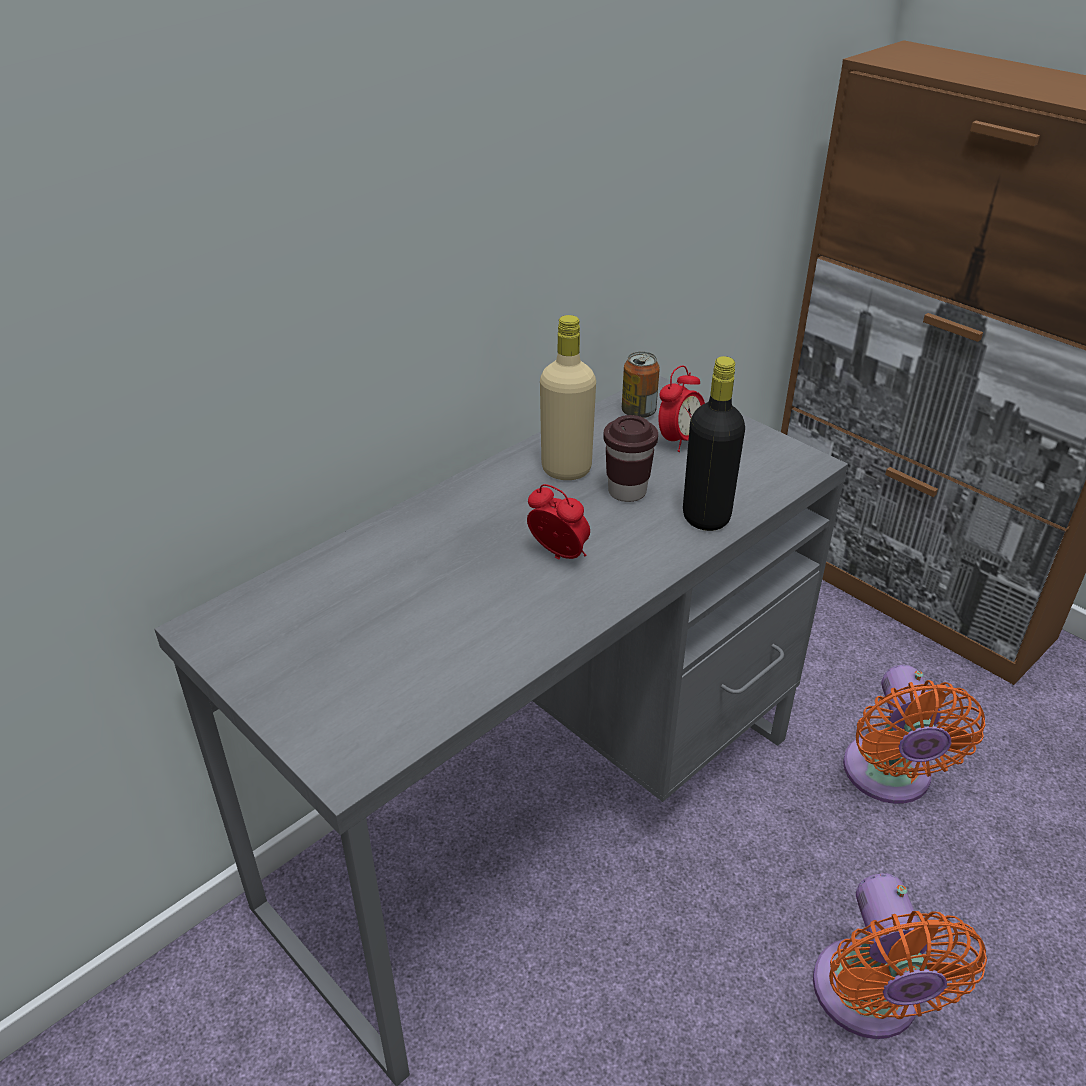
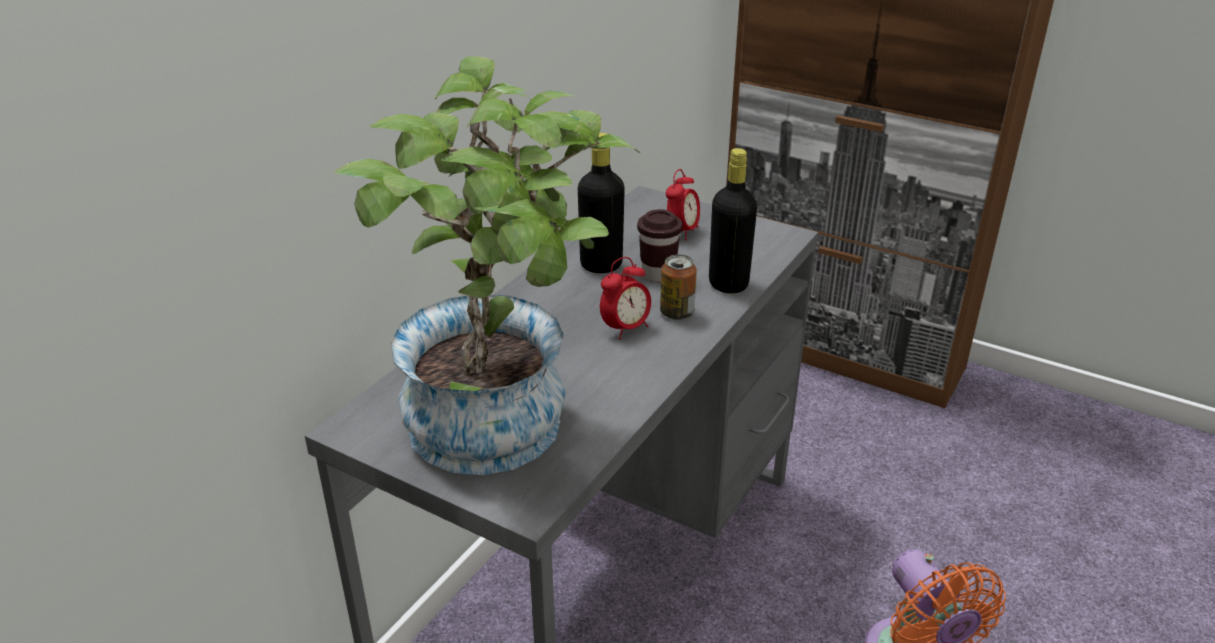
camera: 15 degrees left, 5 degrees down
(364, 666) = (505, 432): none -> potted plant
(558, 556) = (625, 328): alarm clock -> alarm clock turned 120 degrees clockwise
(566, 469) = (601, 265): beige bottle -> black bottle
(638, 412) = (639, 215): can -> can (677, 313)
(889, 778) = (874, 494): orange fan -> none

